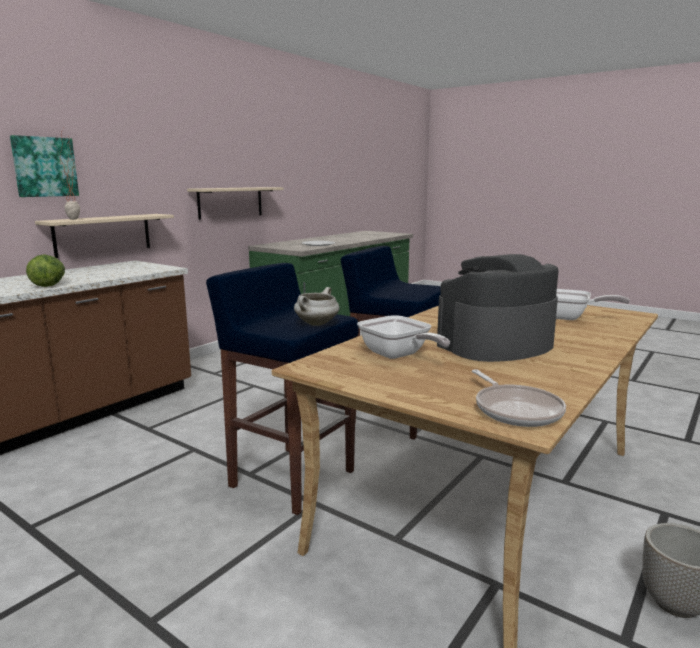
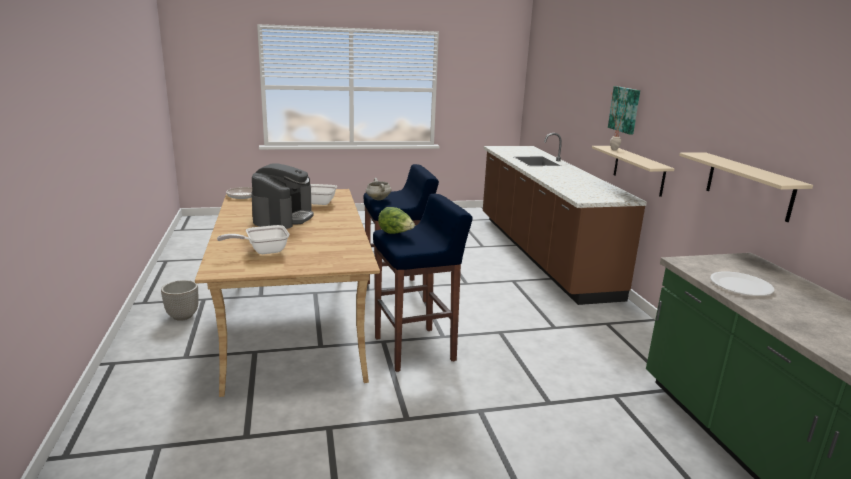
camera: 130 degrees right, 5 degrees up
(49, 285) = (546, 176): lettuce -> lettuce (395, 233)

